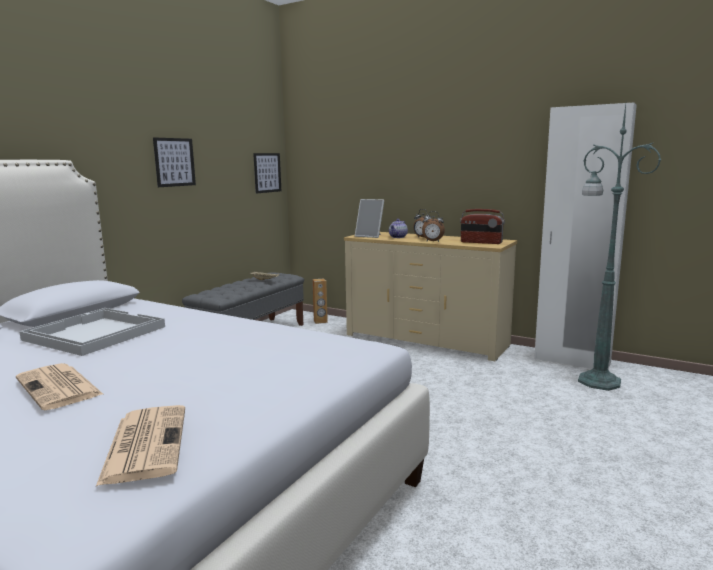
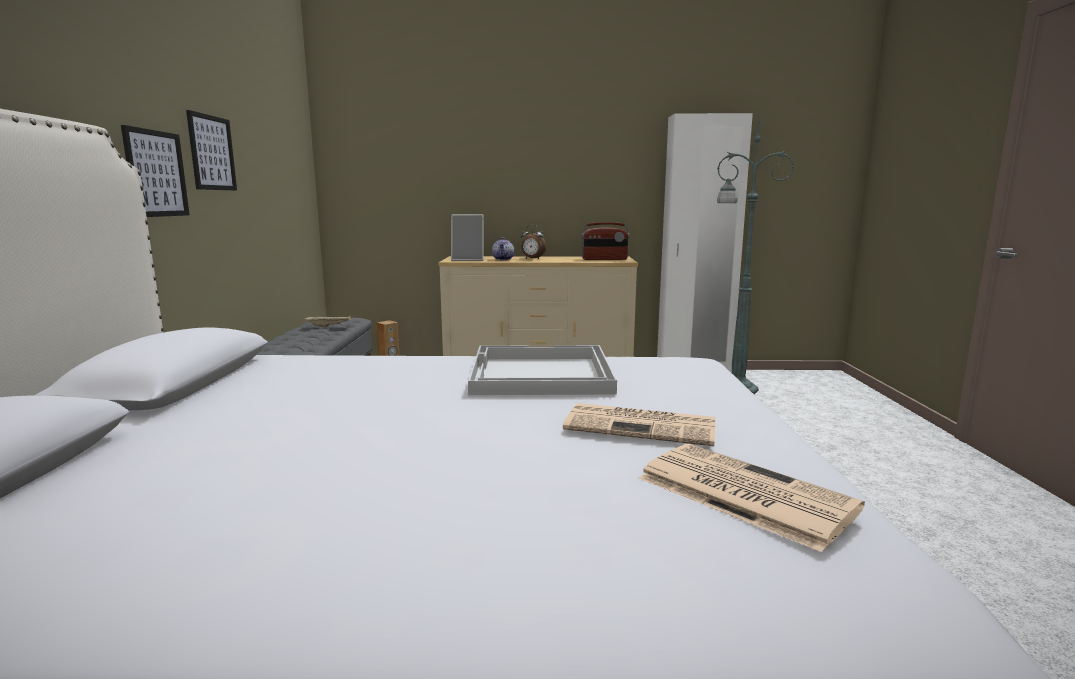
camera: 30 degrees left, 0 degrees up
(60, 387) = (438, 467): newspaper -> newspaper (643, 426)
(93, 333) = (298, 400): white tray -> white tray (539, 374)
(267, 172) = (301, 181): picture -> picture (156, 173)
(432, 241) = (554, 261): alarm clock -> none

